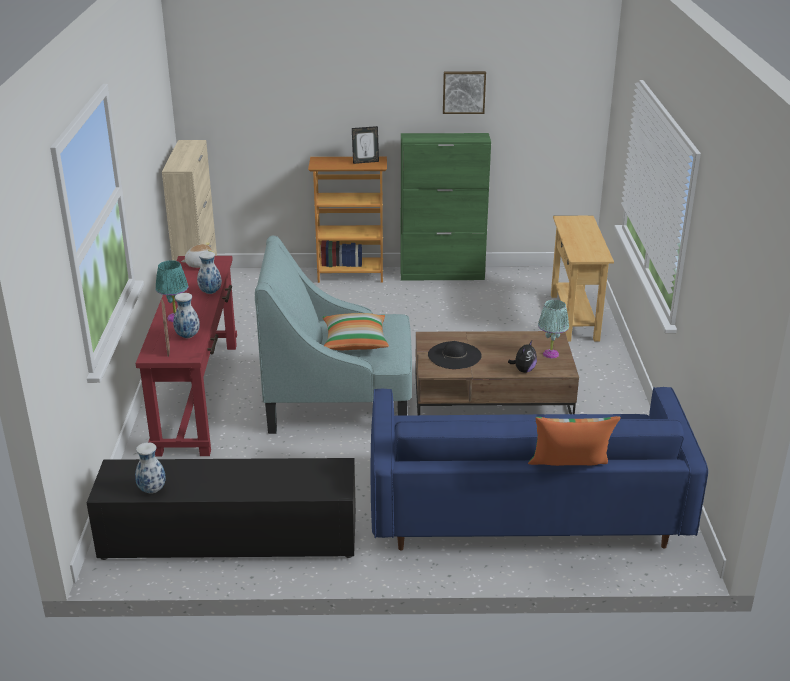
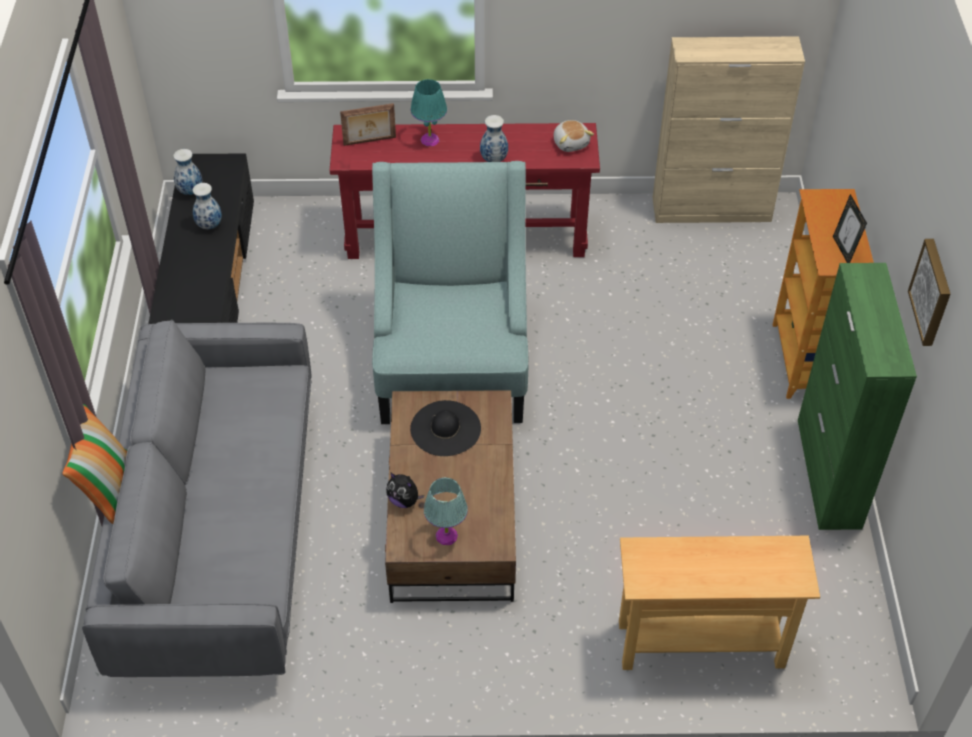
camera: 90 degrees right, 20 degrees up
(188, 336) = (387, 154): vase -> vase (210, 225)
(354, 341) = (435, 313): pillow -> none
(525, 508) = (220, 531): blue sofa -> grey sofa

